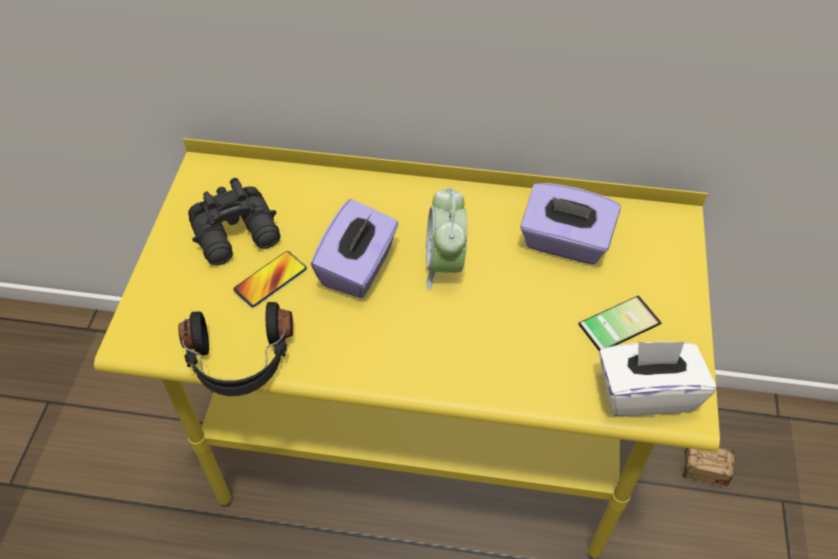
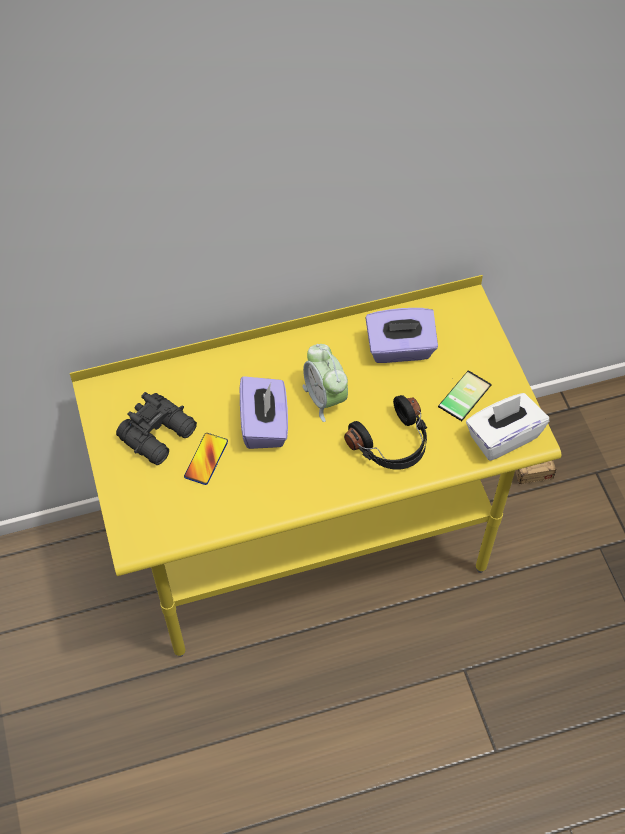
camera: 25 degrees left, 5 degrees up
(240, 361) = (222, 526): black headphones -> black headphones (392, 444)

